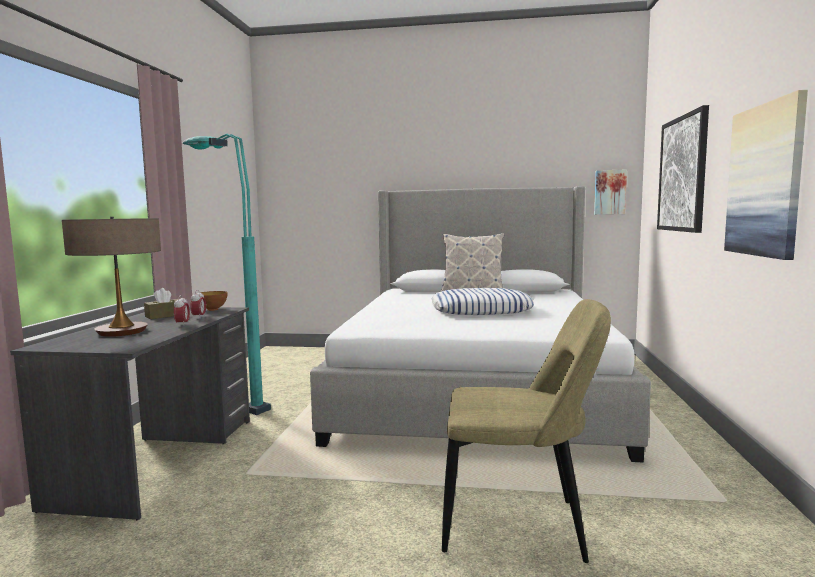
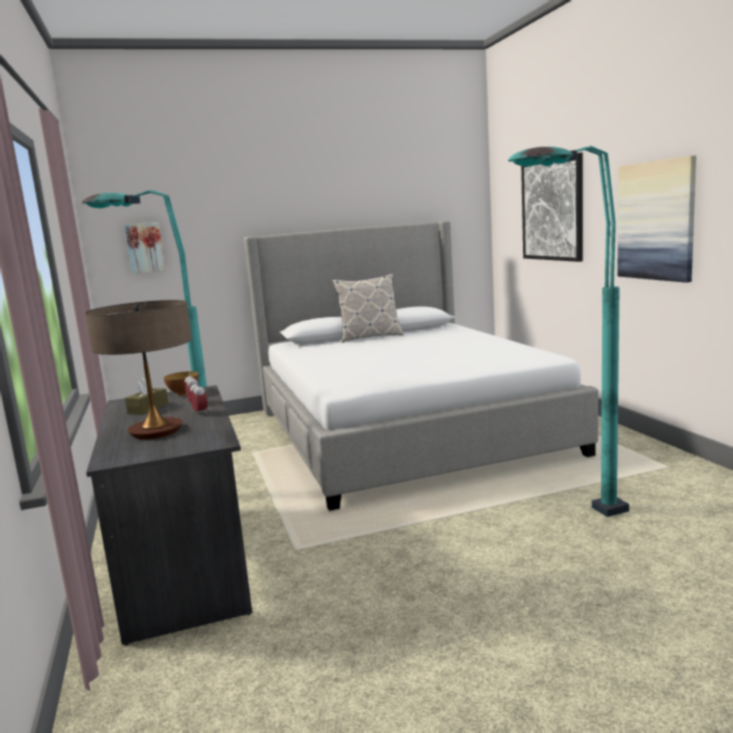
camera: 25 degrees left, 5 degrees up
(481, 310) = (416, 352): pillow -> none
(519, 526) = (564, 520): beige chair -> turquoise floor lamp
(609, 192) = (465, 224): picture -> picture (145, 247)

